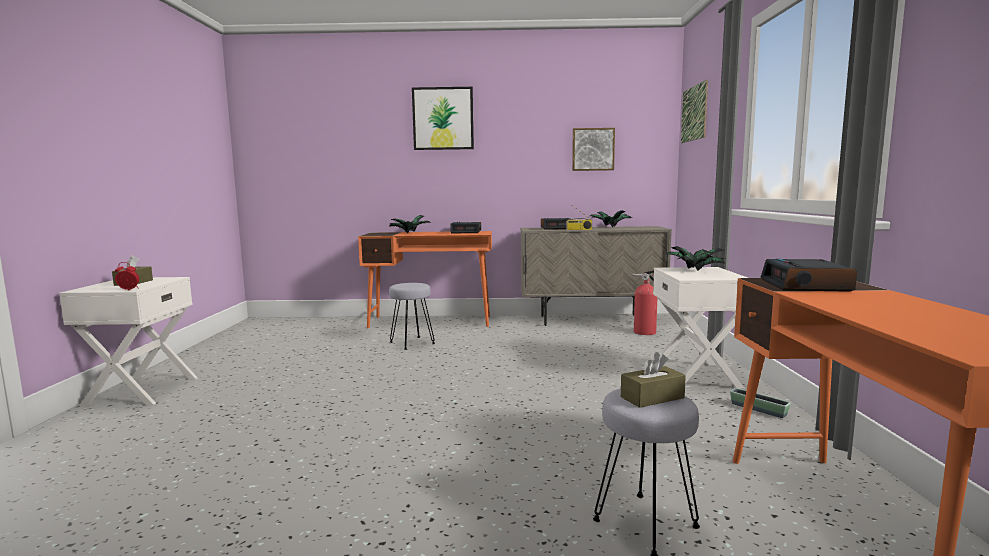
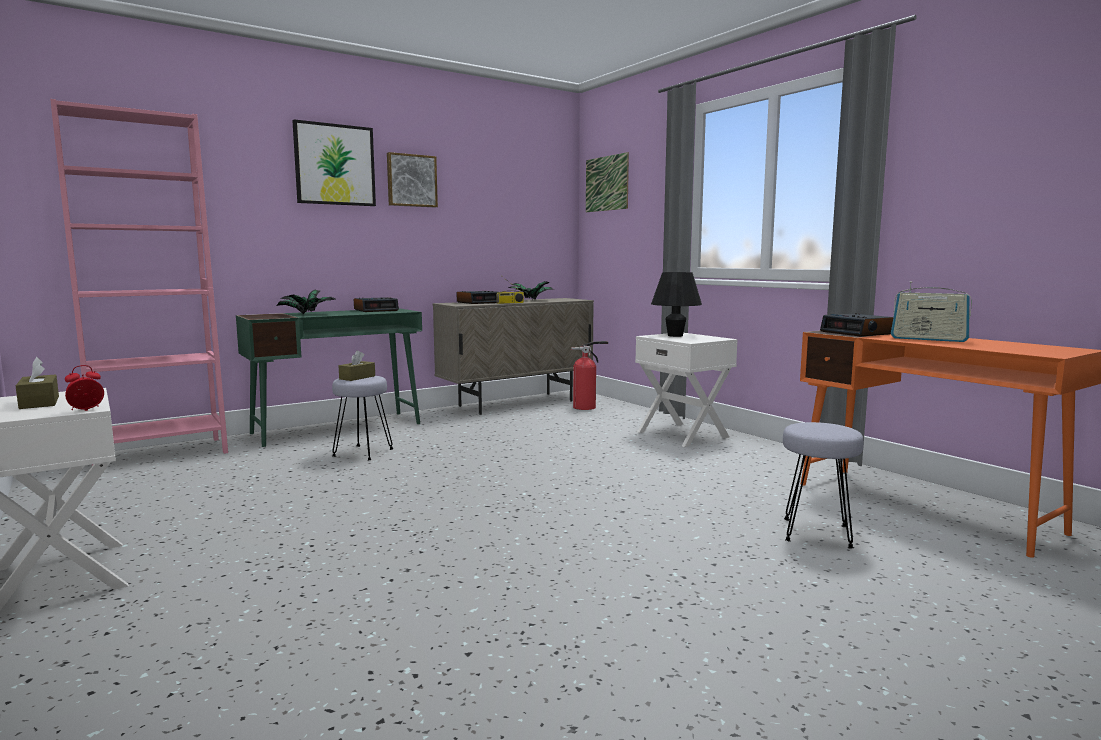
camera: 35 degrees left, 0 degrees up
(311, 323) = (160, 454): none -> pink bookcase
(431, 321) = (338, 428): orange desk -> green desk
(593, 149) = (503, 214): picture -> picture (411, 180)
(652, 397) = (822, 427): brown tissue box -> brown tissue box (357, 377)
(694, 270) = (675, 335): potted plant -> black table lamp
(758, 409) = (761, 449): planter -> none
(869, 304) = (928, 339): none -> radio

